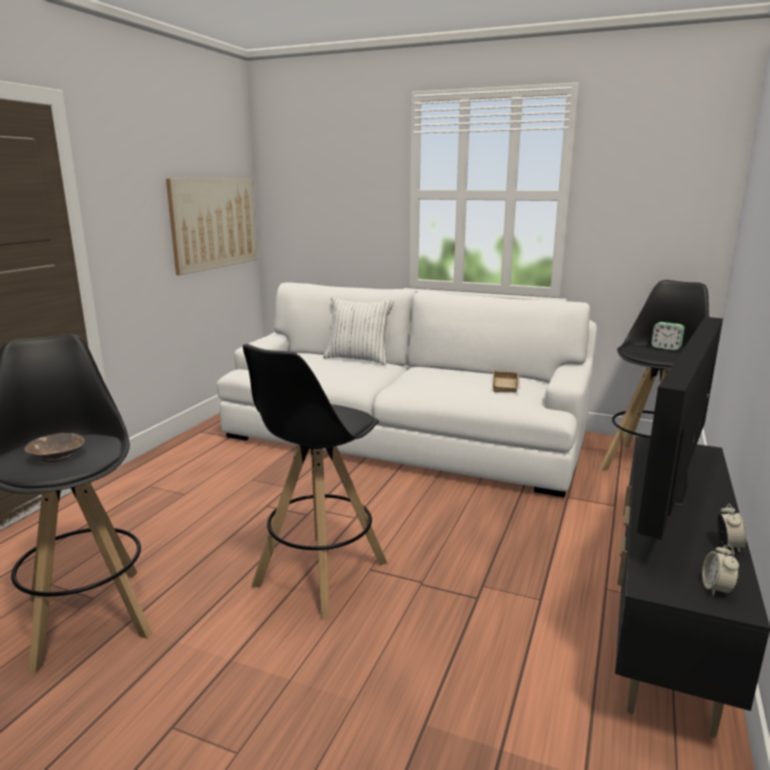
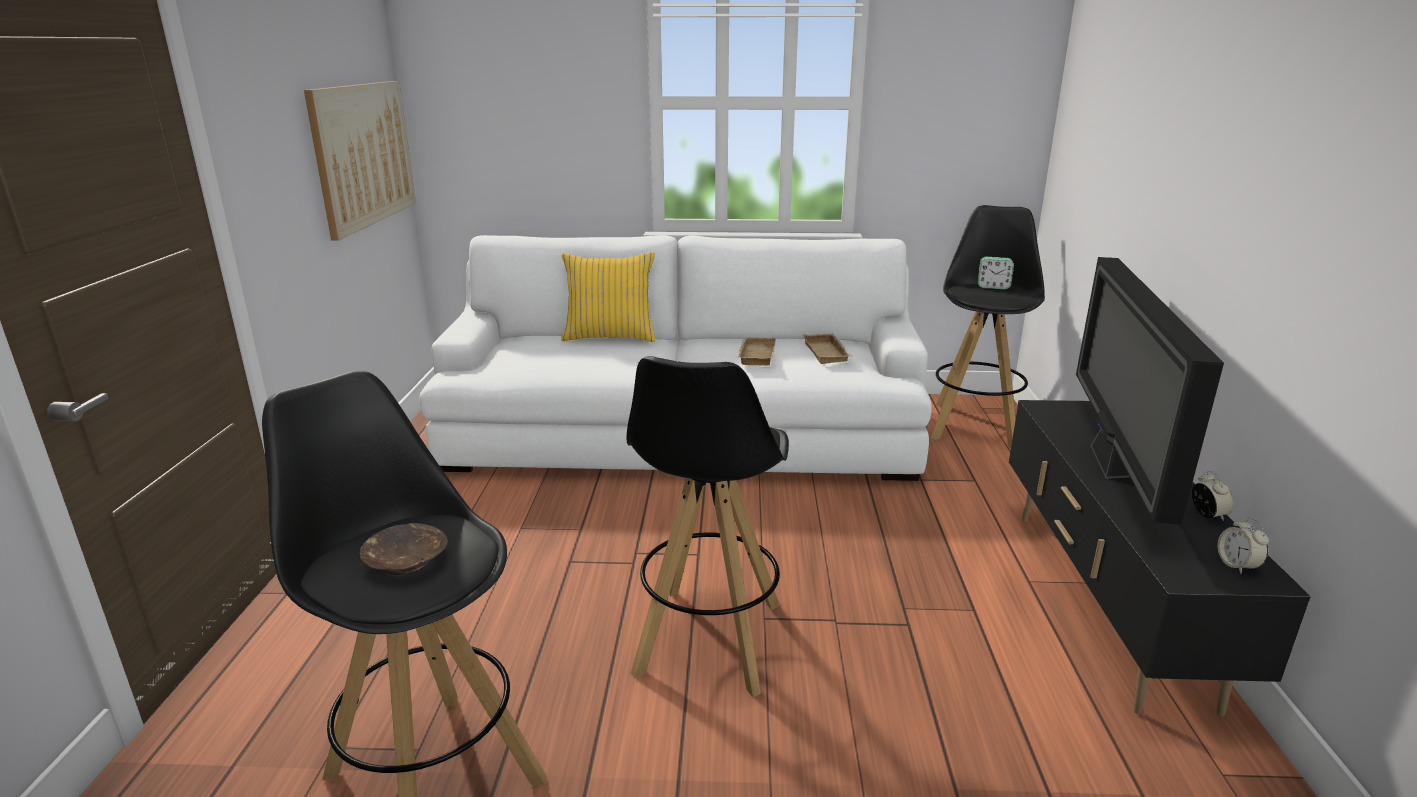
camera: 20 degrees left, 5 degrees up
(358, 359) = (610, 337): white pillow -> yellow pillow
(449, 381) = (755, 355): none -> beige tray

